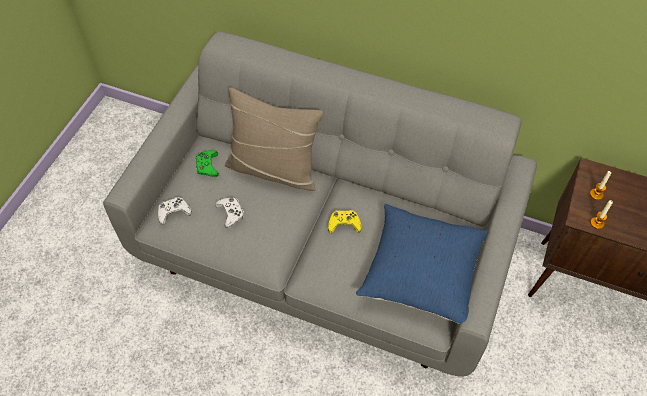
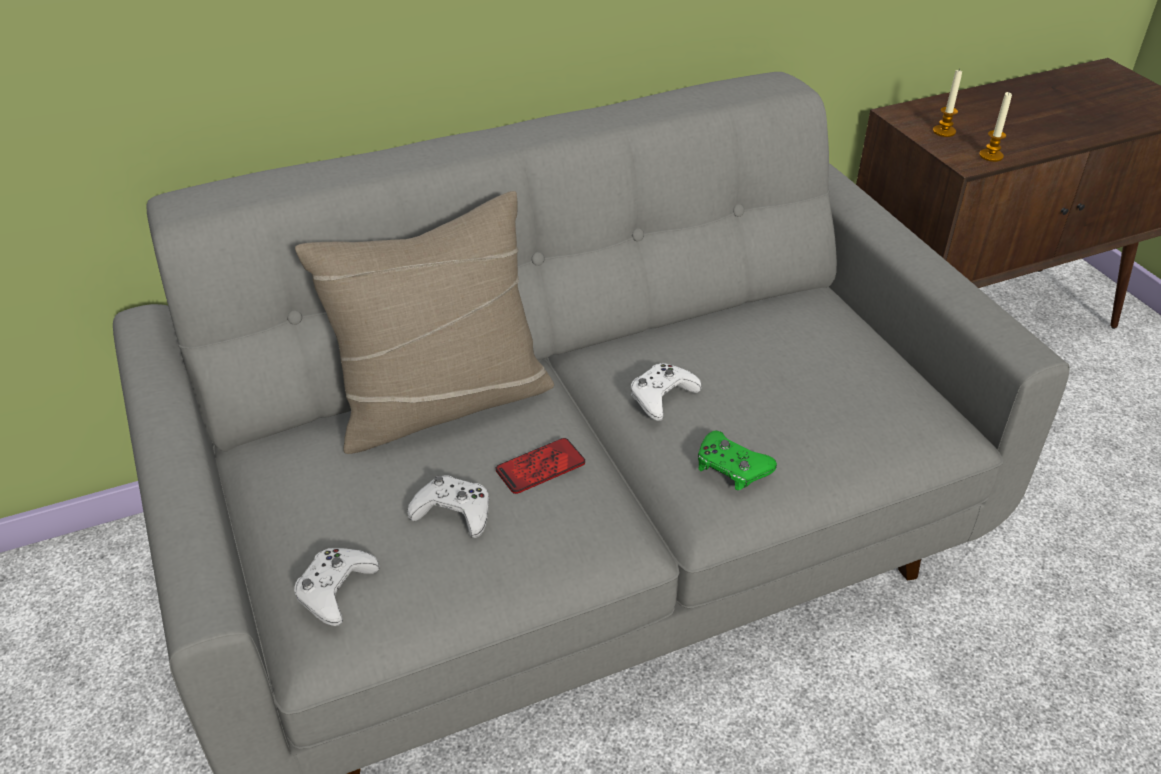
camera: 45 degrees left, 15 degrees down
(207, 166) = (311, 474): green game controller -> green game controller (731, 467)
(273, 218) = (540, 467): none -> phone
(344, 224) = (662, 396): yellow game controller -> white game controller
(421, 273) = (853, 380): blue pillow -> none

